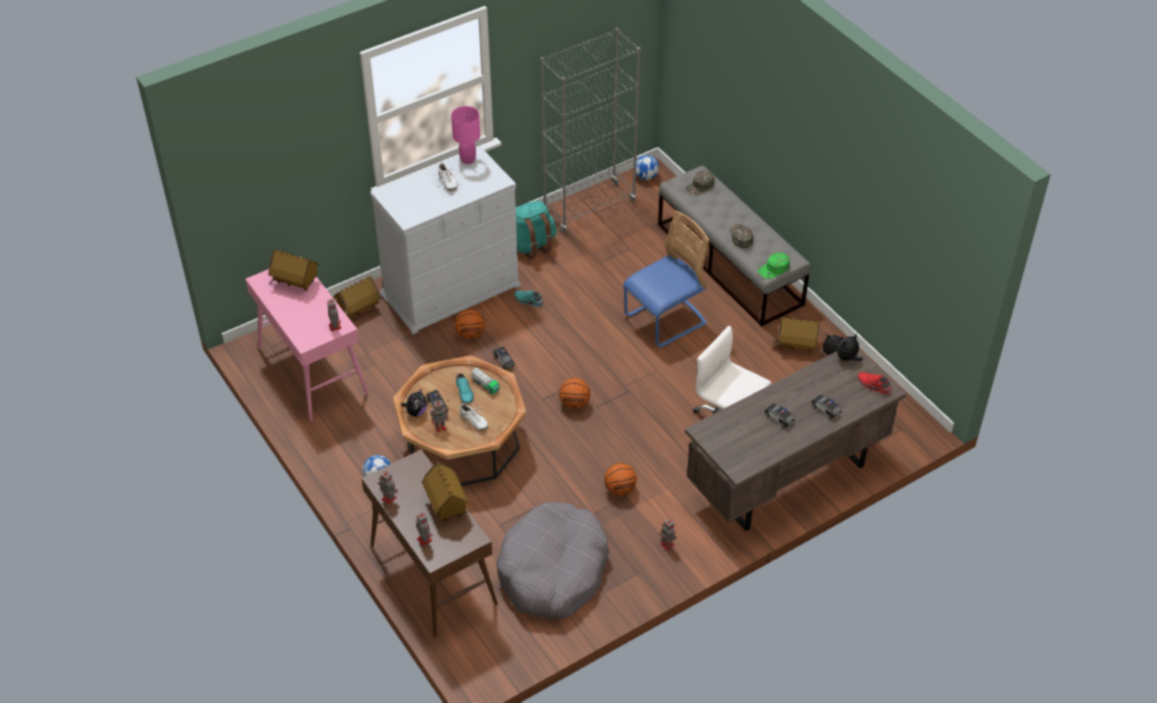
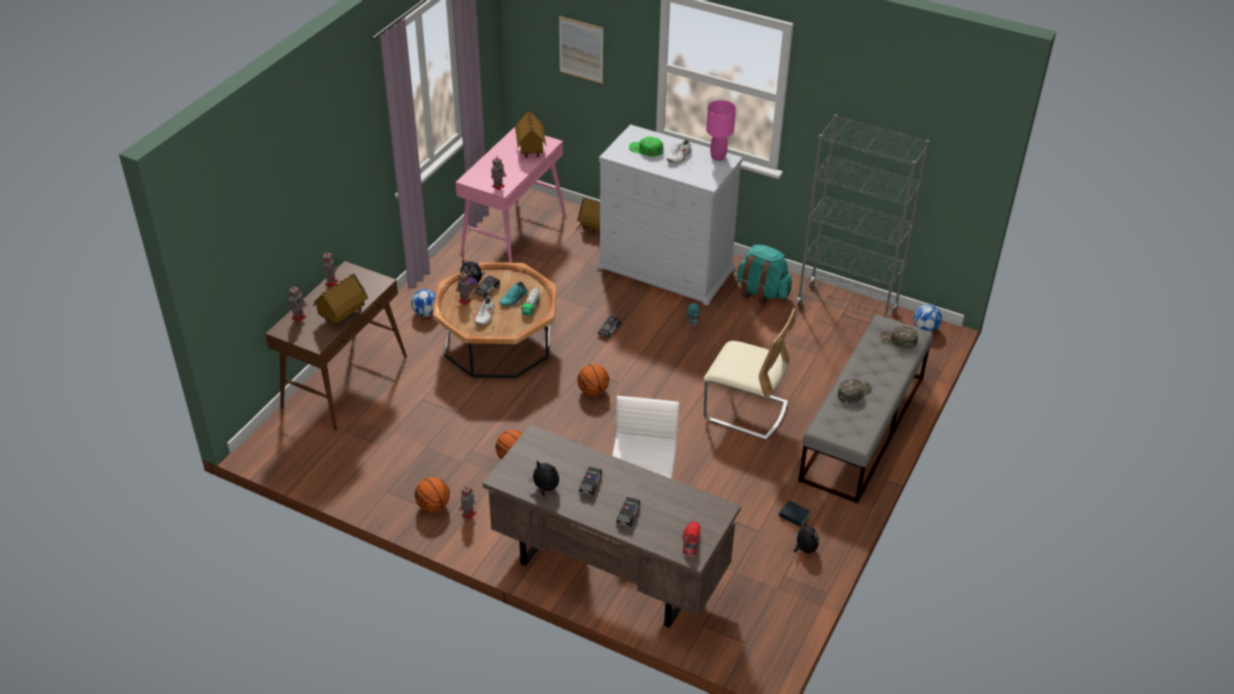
camera: 60 degrees right, 5 degrees down
(286, 160) = (581, 50): none -> picture
(470, 334) = (623, 299): basketball -> basketball (433, 506)
(553, 571) = (391, 450): grey dog bed -> none
(665, 321) = (745, 411): blue chair -> beige chair
(774, 269) = (830, 431): green cap -> green cap (646, 150)
(795, 345) = (794, 516): toy house -> book
(847, 358) = (714, 509): plush toy -> plush toy (545, 488)

